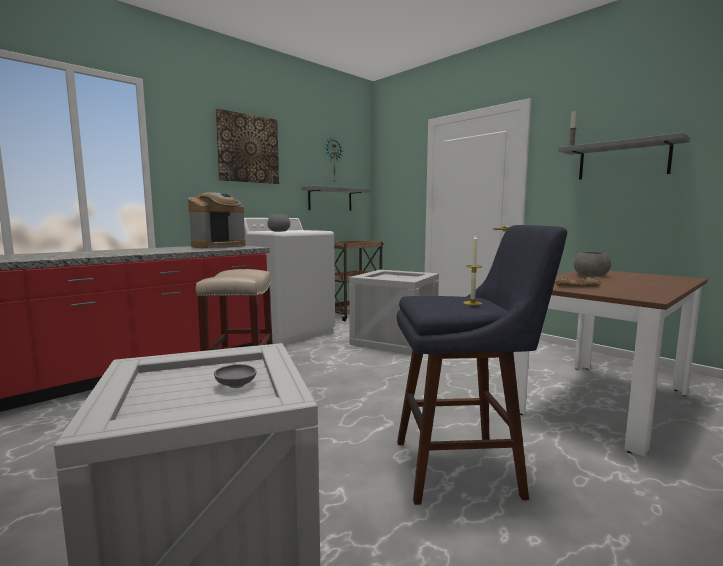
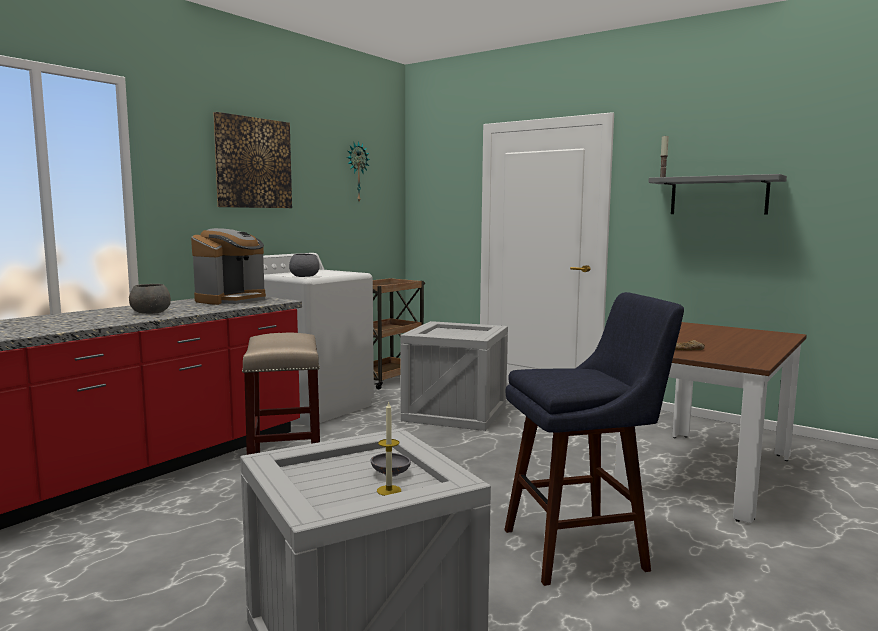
camera: 10 degrees left, 0 degrees up
(330, 199) = (353, 225): grey shelf -> none
(472, 303) = (592, 378): candle -> candle (389, 490)
(591, 276) = (692, 333): grey bowl -> grey bowl (151, 312)

